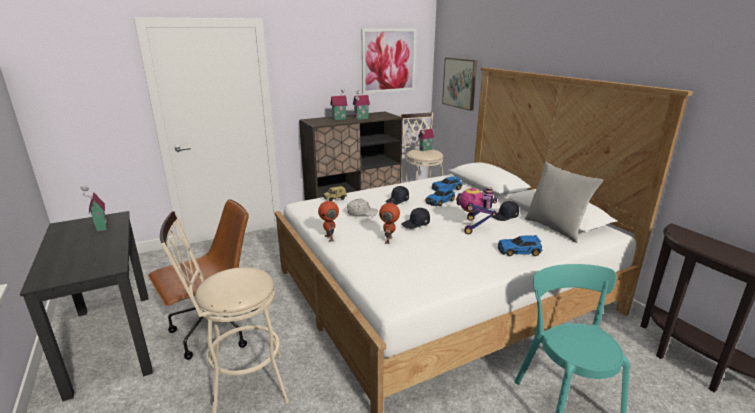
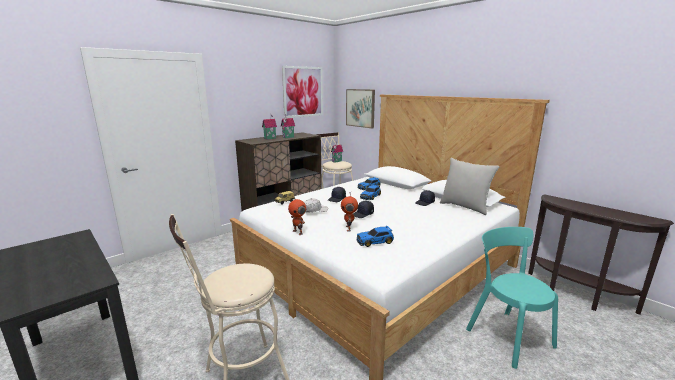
camera: 15 degrees left, 5 degrees down
(100, 227) = (65, 247): toy house -> none
(214, 331) = (192, 335): brown office chair -> none
(475, 227) = (408, 211): toy robot -> none
(519, 251) = (451, 225): toy car -> toy car (375, 241)

